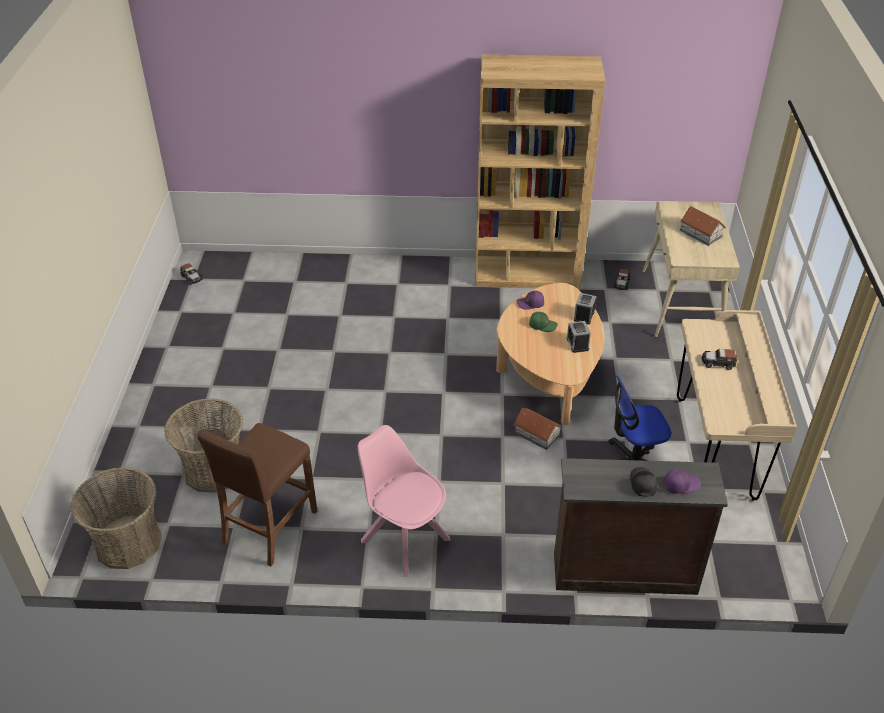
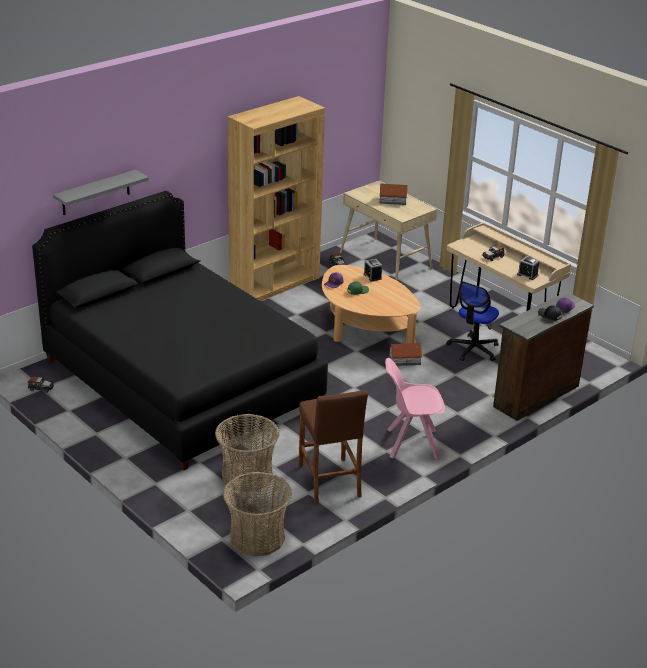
camera: 45 degrees left, 10 degrees down
(292, 96) = (96, 193): none -> grey shelf
(301, 335) = (182, 381): none -> black bed
(577, 344) = (390, 291): alarm clock -> alarm clock (527, 275)

